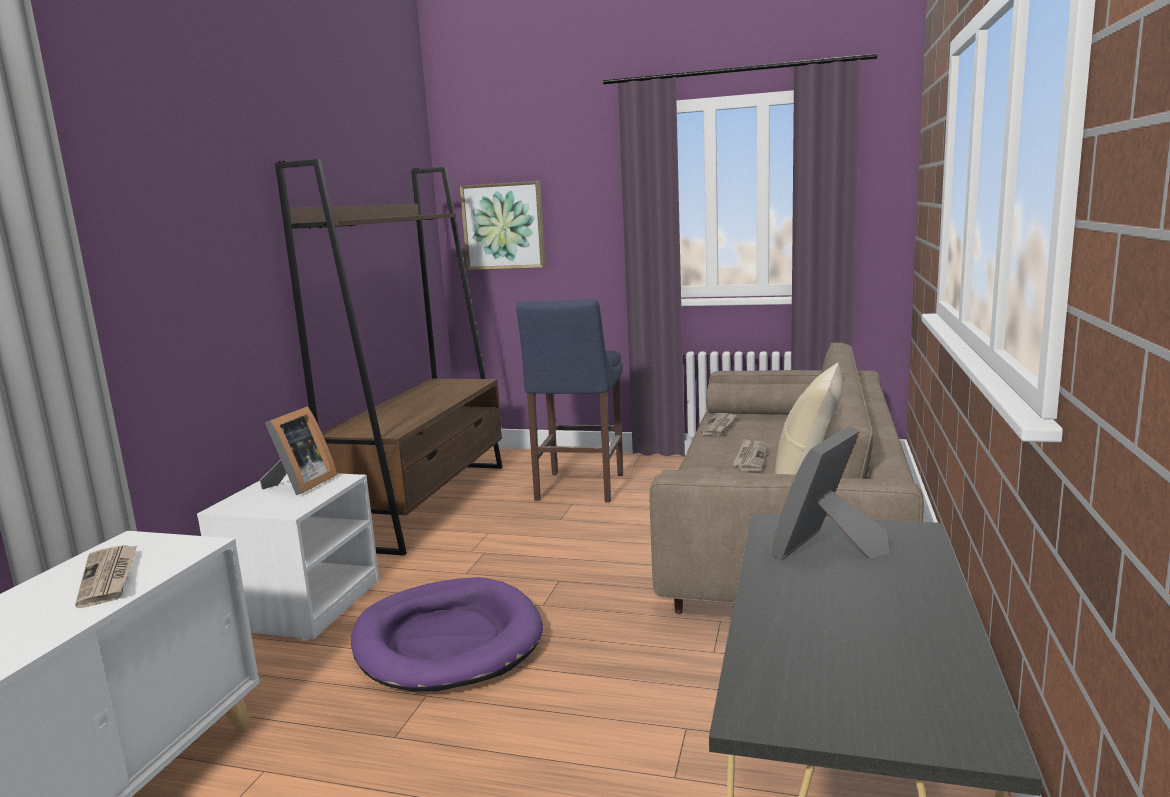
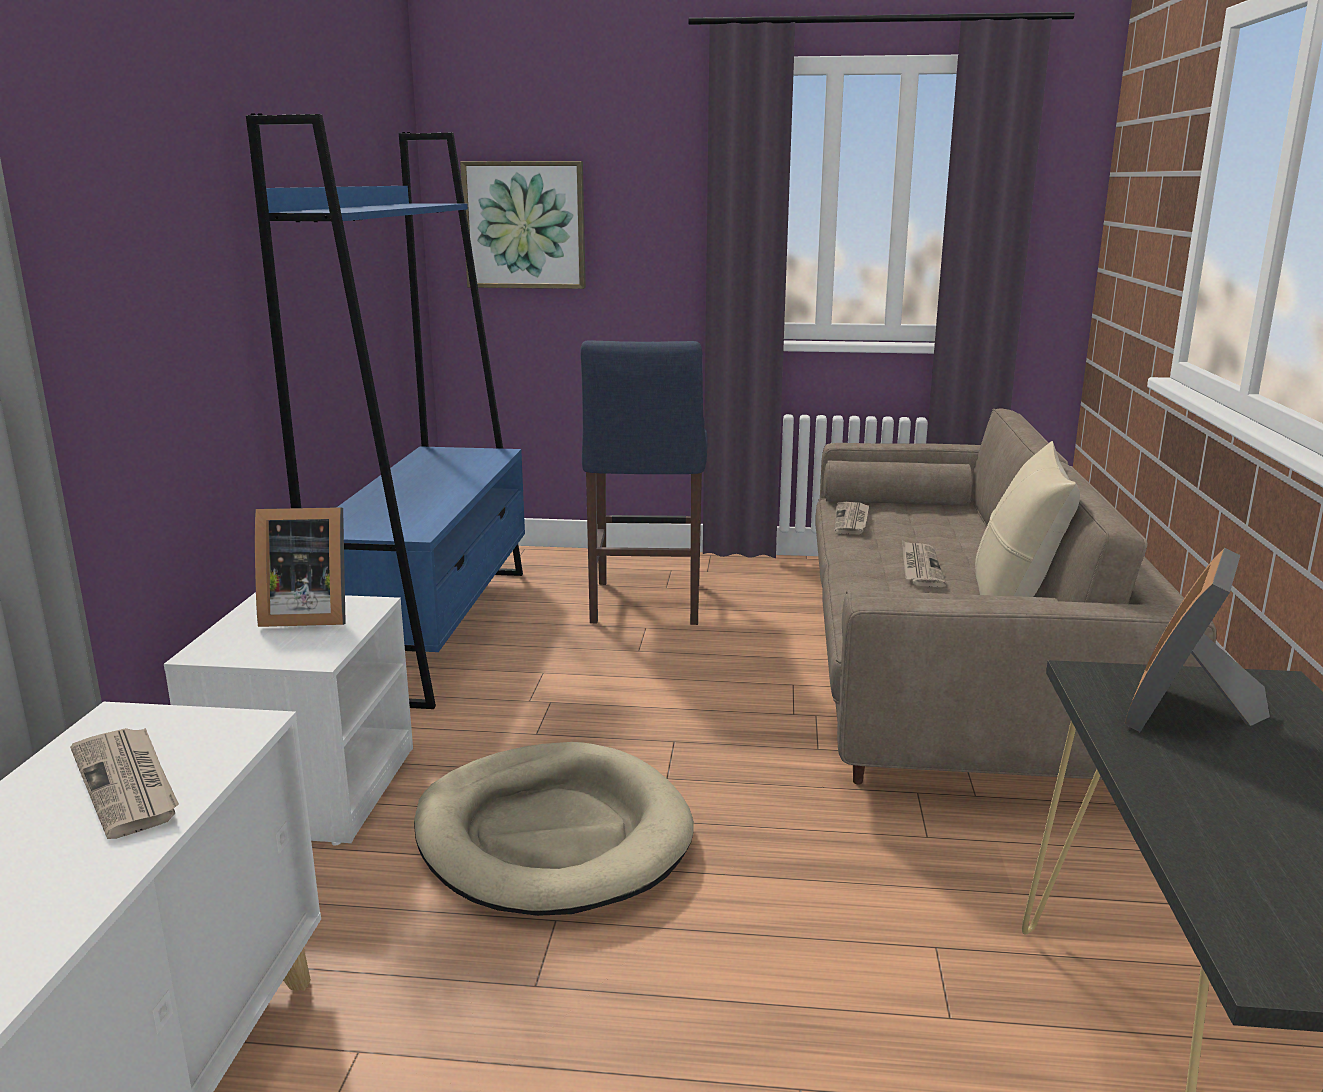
camera: 10 degrees left, 5 degrees up
(300, 485) = (306, 615): picture frame -> picture frame turned 75 degrees clockwise
(426, 503) = (433, 629): brown bookcase -> blue bookcase
(447, 640) = (552, 836): purple dog bed -> beige dog bed

